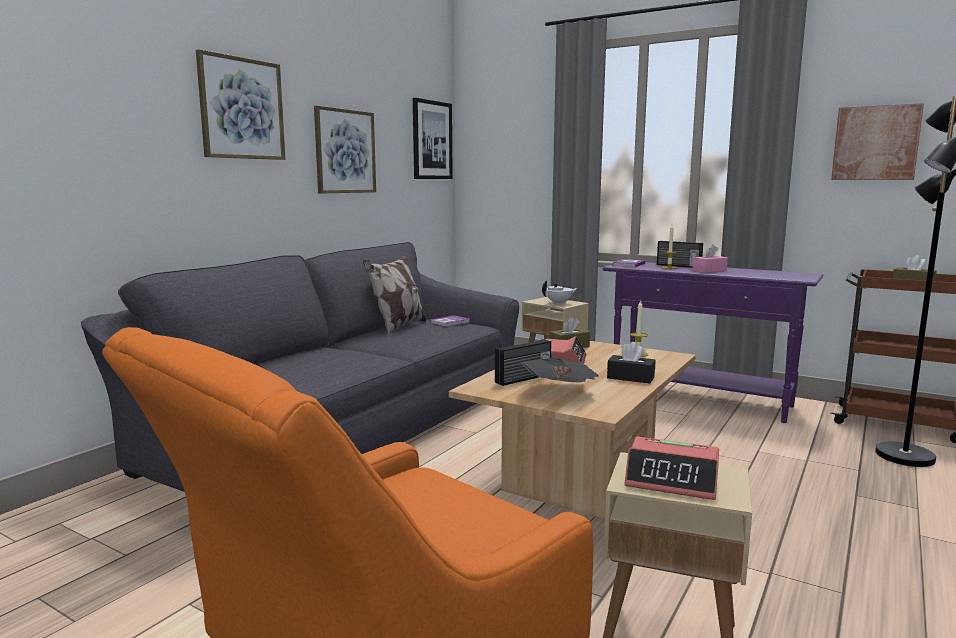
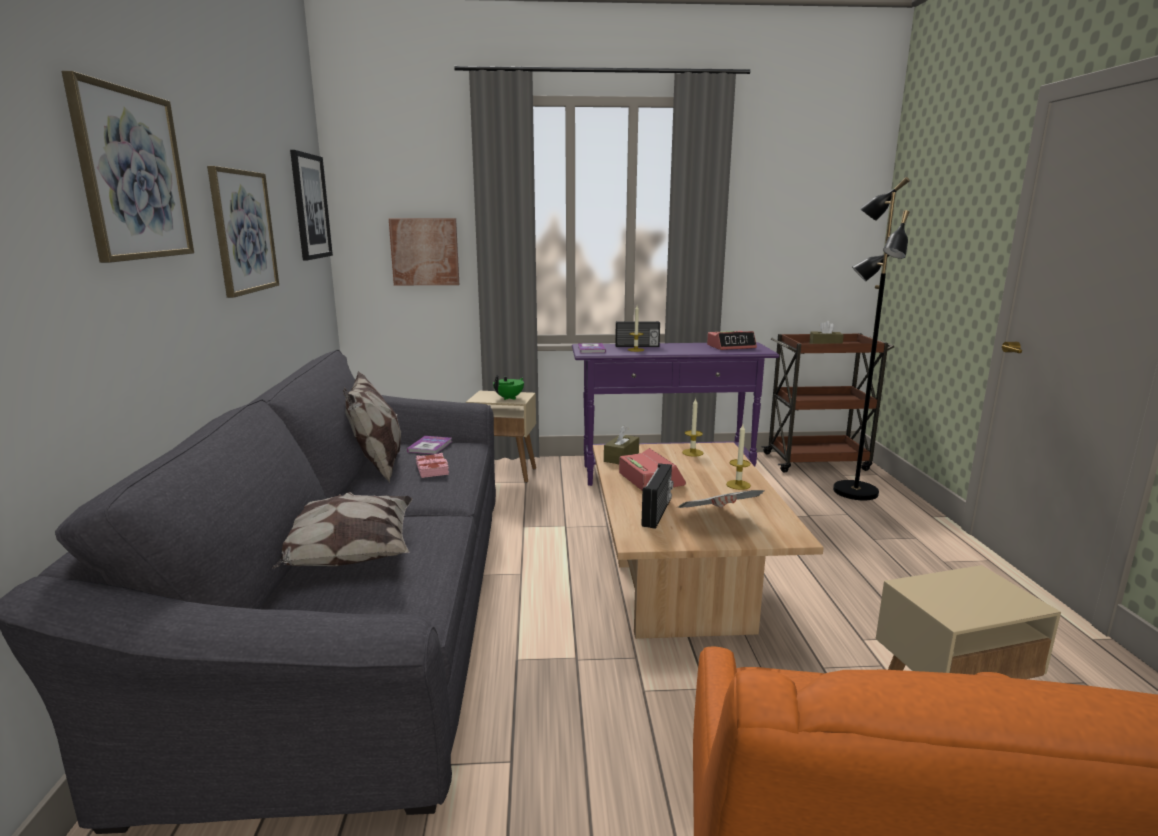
camera: 35 degrees left, 5 degrees up
(298, 362) = (344, 558): none -> pillow
(427, 333) = (433, 469): none -> pink book
(559, 303) = (509, 398): white teapot -> green teapot
(630, 378) = (738, 485): black tissue box -> candle
(672, 480) = (969, 599): alarm clock -> alarm clock (731, 347)
(709, 270) = (676, 350): pink tissue box -> none
(875, 143) = (786, 222): picture -> picture (425, 252)

